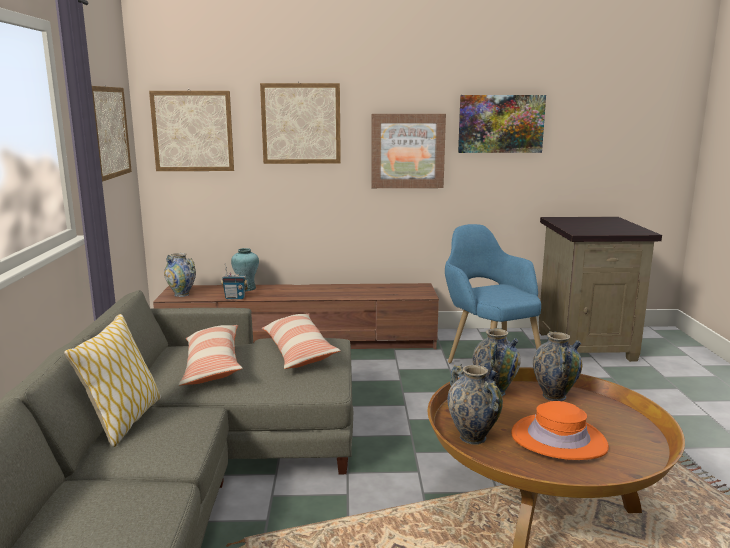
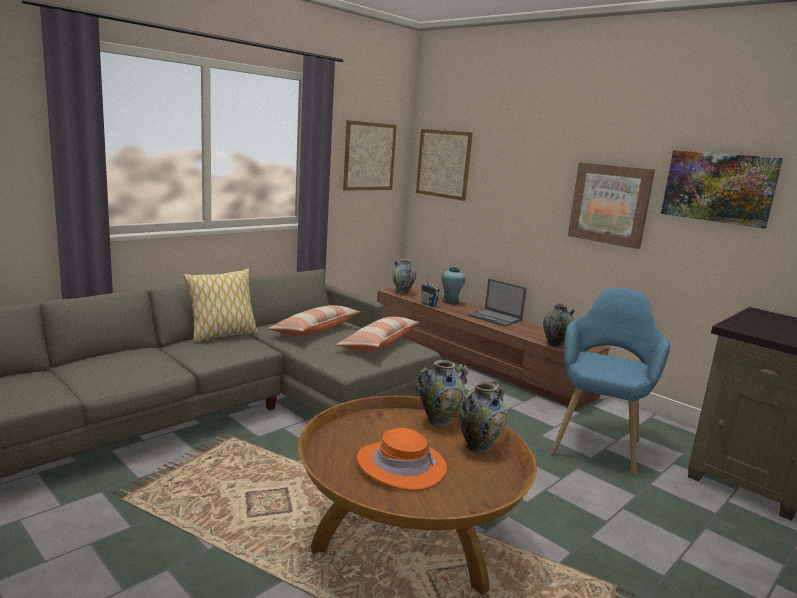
camera: 45 degrees right, 0 degrees up
(301, 122) = (520, 165): picture -> none
(314, 289) = (495, 318): none -> laptop
(472, 437) = (352, 432): vase -> vase (555, 345)

